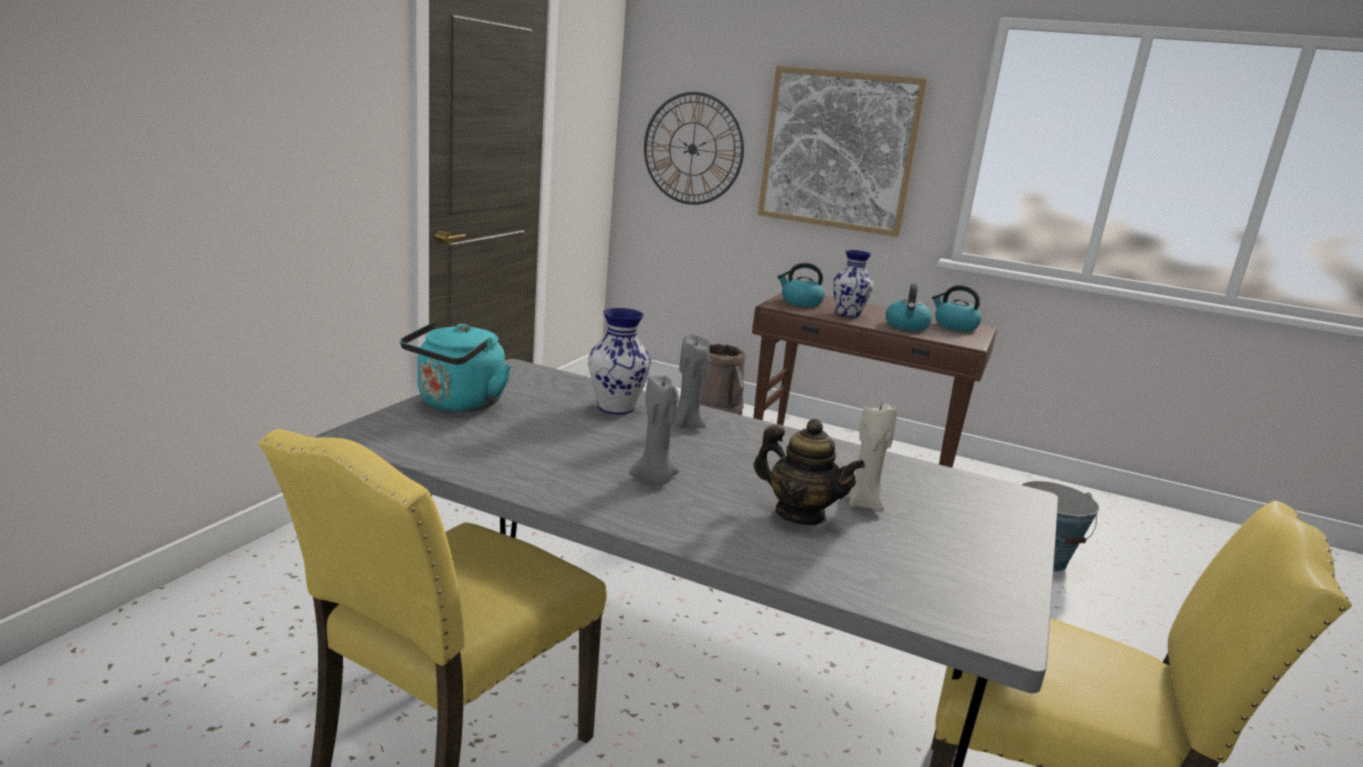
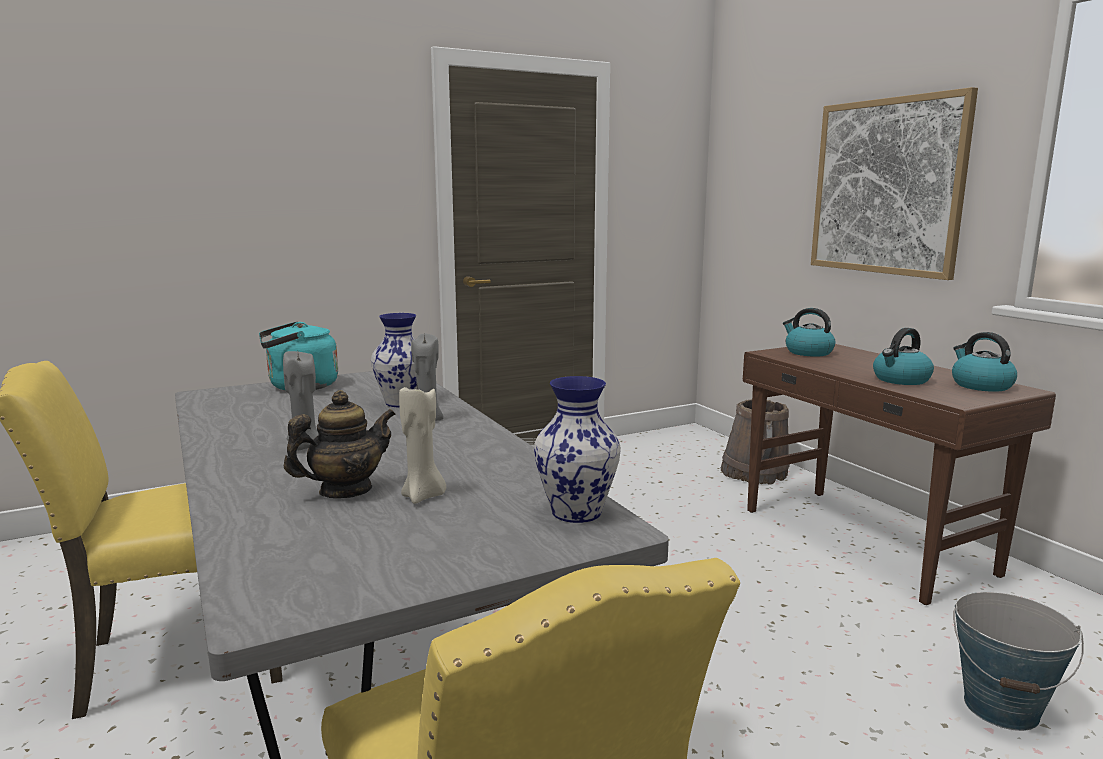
camera: 40 degrees right, 5 degrees down
(693, 149) = (760, 204): wall clock -> none
(800, 514) = (345, 491): teapot -> teapot turned 105 degrees counterclockwise
(848, 314) = (845, 365): vase -> vase (578, 513)

